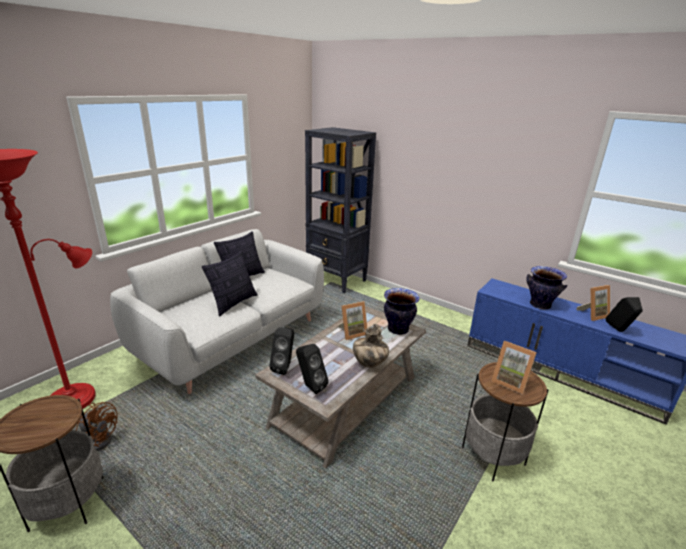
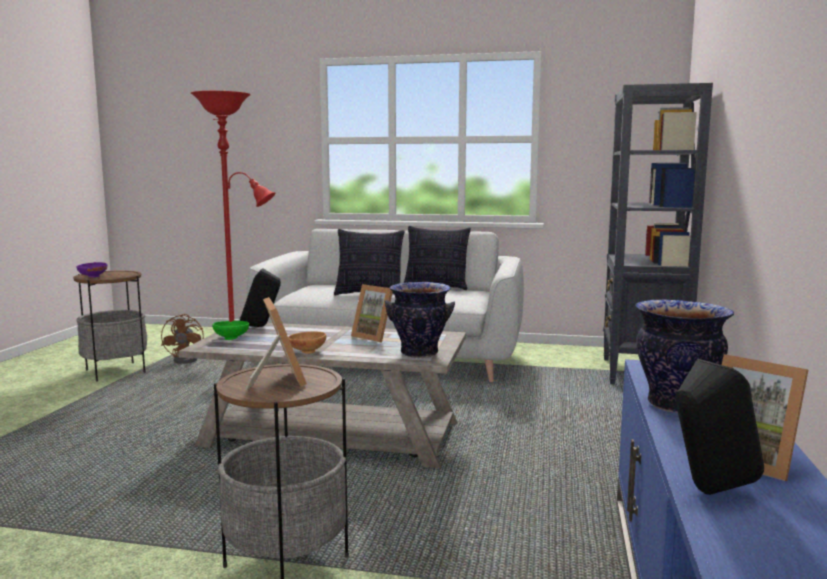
camera: 65 degrees right, 15 degrees down
(38, 434) = (92, 277): none -> purple bowl
(310, 386) = (232, 338): black speaker -> green bowl
(369, 363) = (306, 351): vase -> brown bowl
(510, 382) = (277, 380): picture frame -> picture frame turned 150 degrees clockwise

